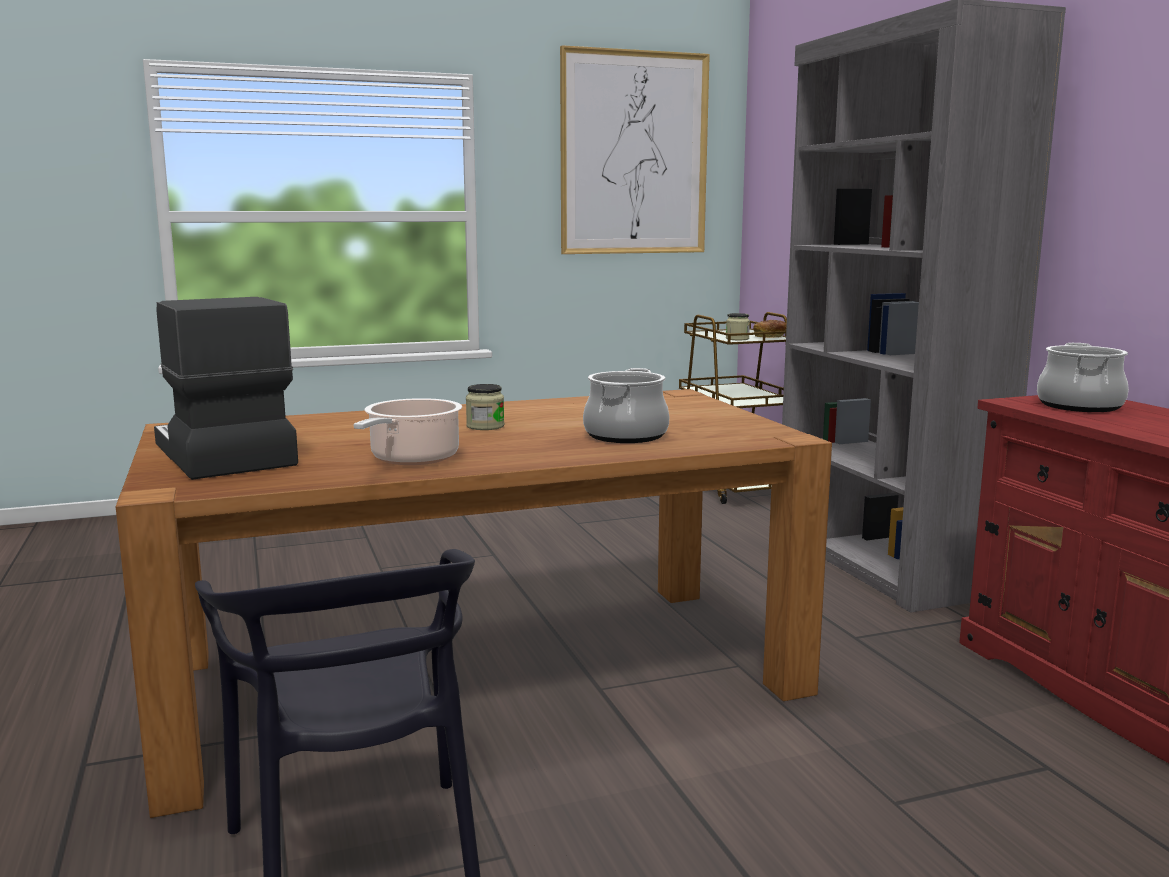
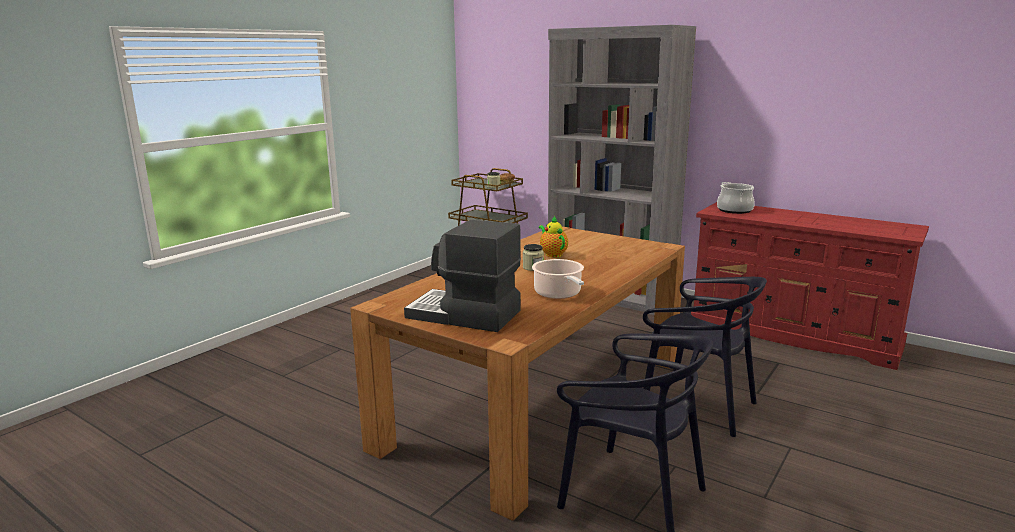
camera: 35 degrees left, 5 degrees up
(567, 417) = (552, 254): none -> teapot
(626, 435) = (605, 259): cooking pot -> none
(634, 154) = (407, 78): picture -> none
(725, 778) = (697, 406): none -> black chair

